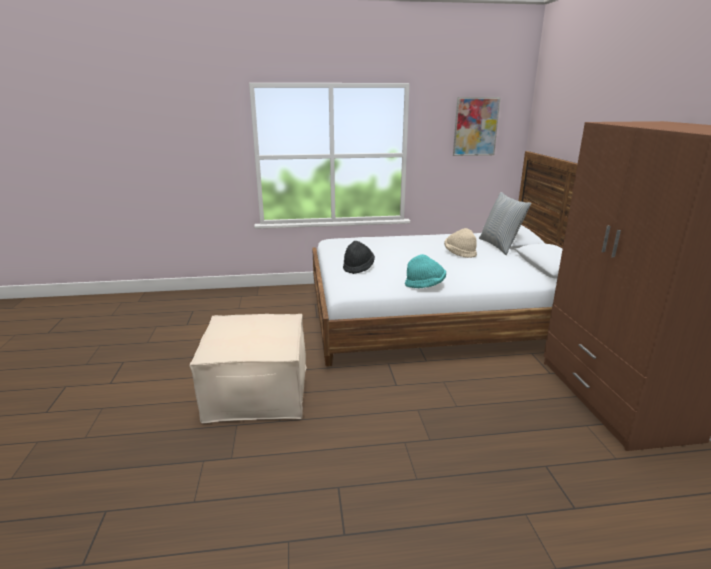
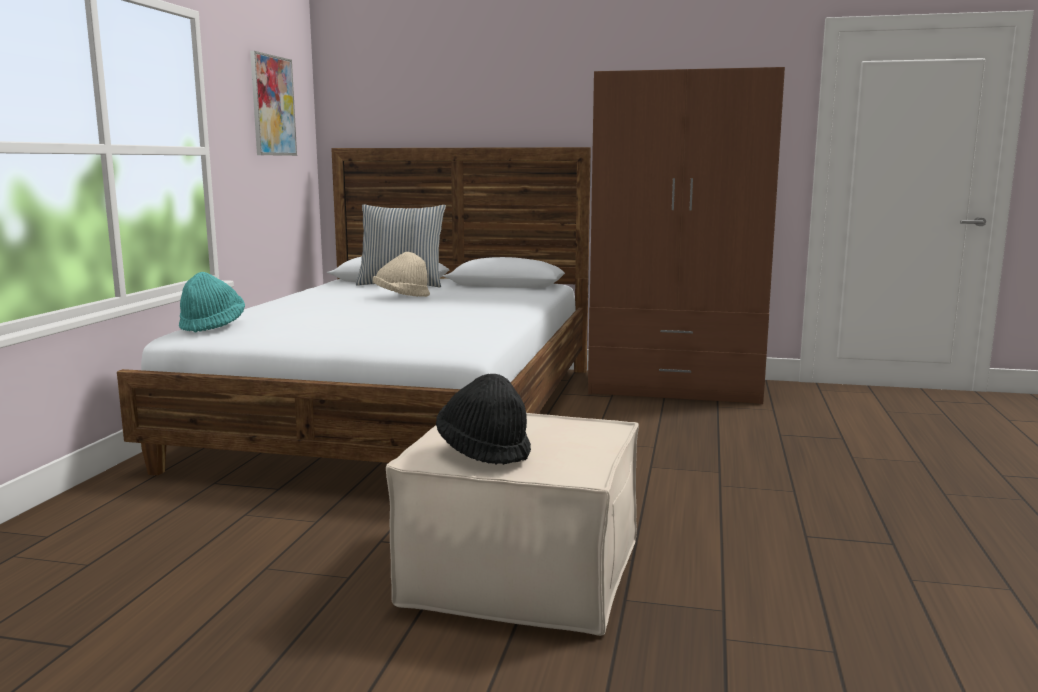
camera: 70 degrees left, 10 degrees down
(358, 268) = (379, 333): black hat -> black hat (484, 450)
(425, 285) = (502, 319): turquoise hat -> turquoise hat (212, 326)

